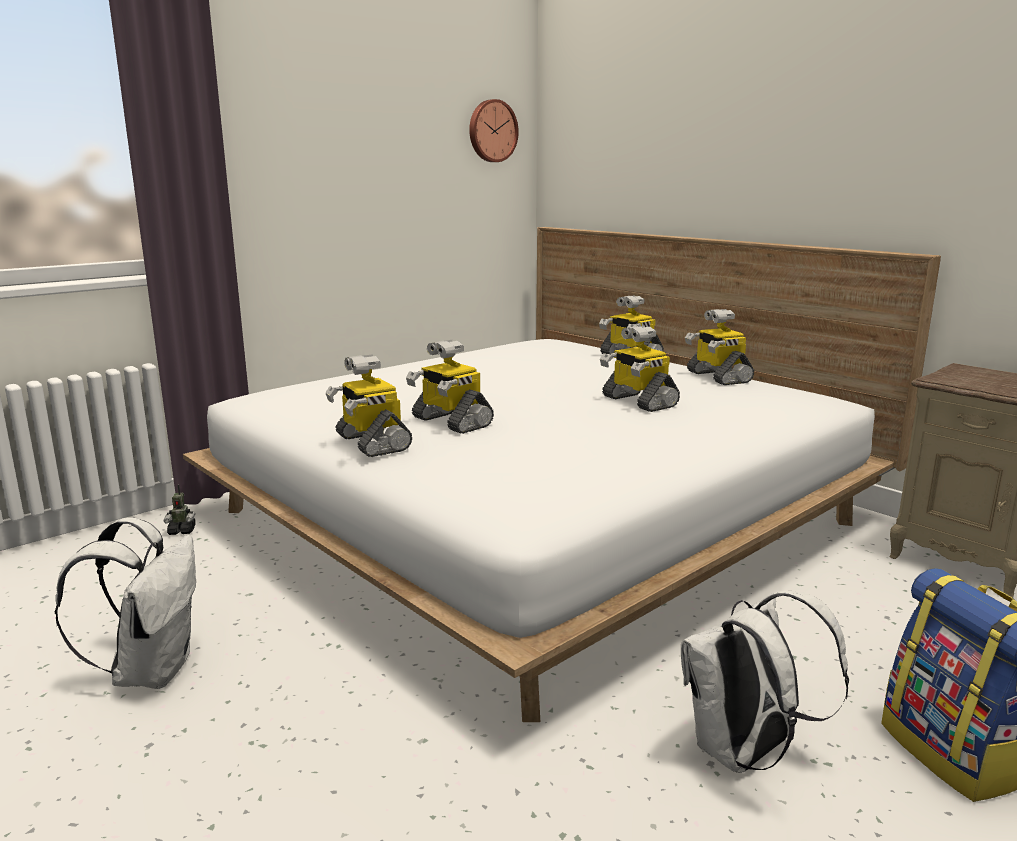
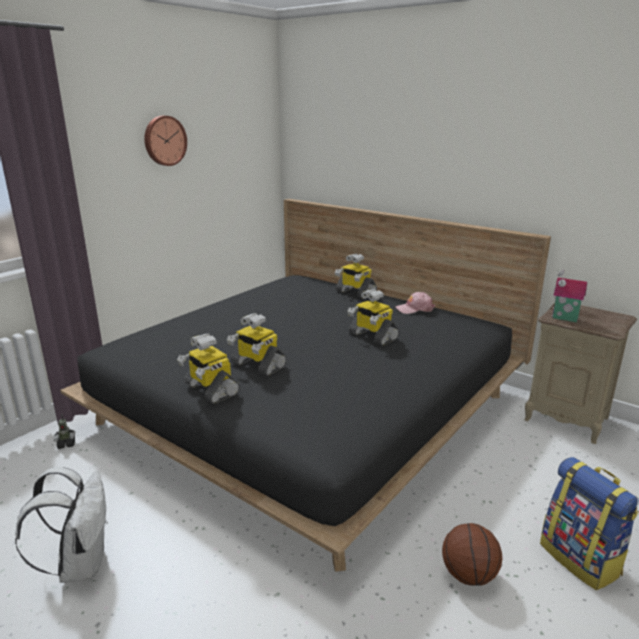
camera: 10 degrees left, 5 degrees up
(491, 131) = (250, 136): wall clock -> wall clock (164, 140)
(538, 516) = (308, 408): white bed -> black bed
(717, 377) = (415, 309): toy robot -> pink cap
(745, 753) = (469, 575): white backpack -> basketball
(957, 381) = (564, 319): none -> toy house

